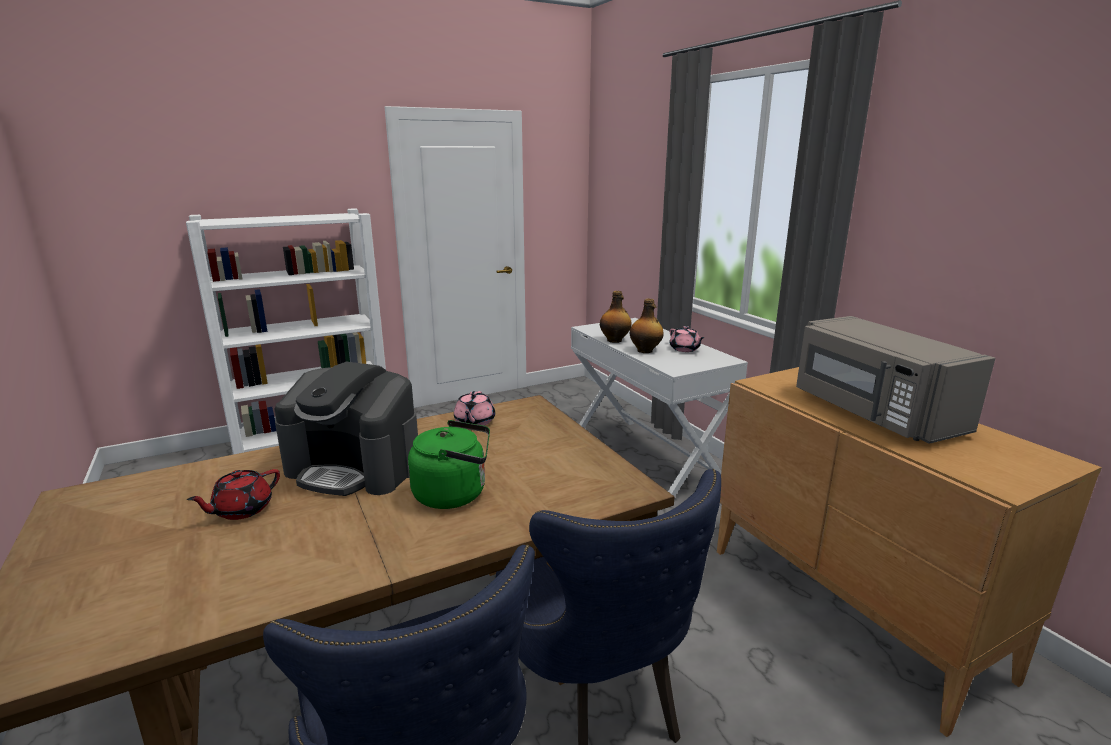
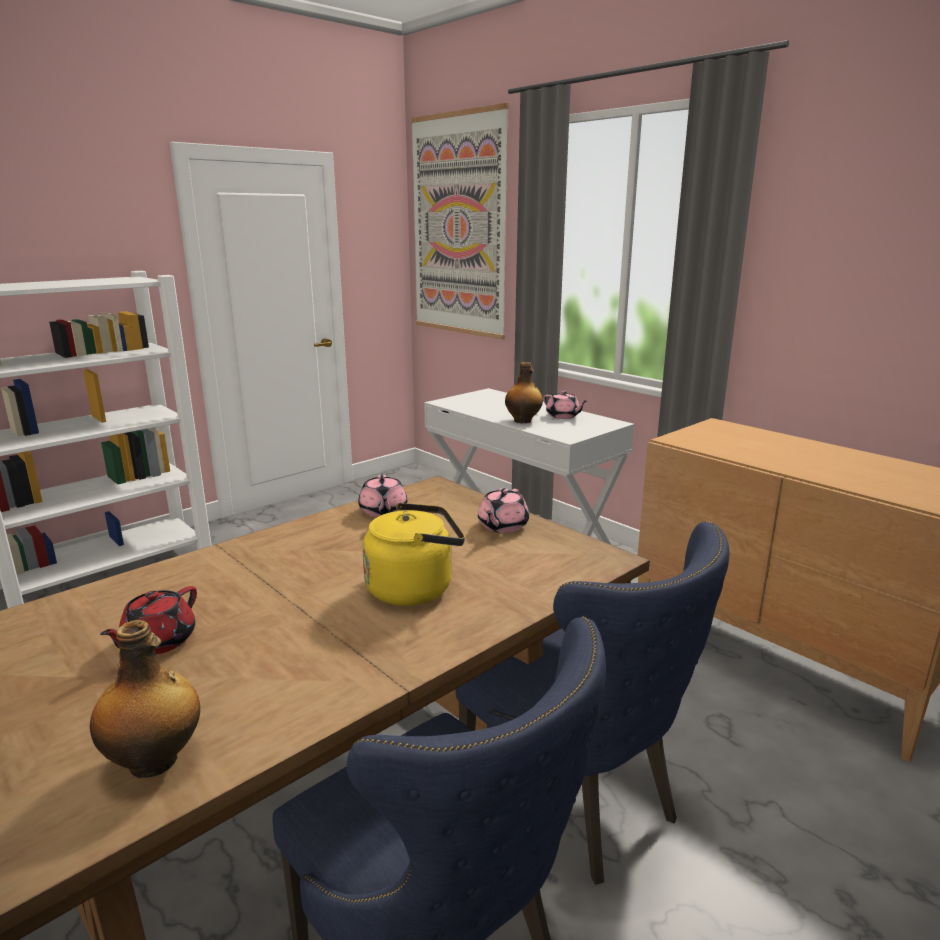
camera: 15 degrees left, 0 degrees up
(355, 467) = (273, 576): coffee machine -> none
(455, 494) = (415, 588): green kettle -> yellow kettle
(563, 447) = (502, 526): none -> pink teapot
(615, 340) = (483, 413): bottle -> bottle (155, 761)
(624, 173) = (458, 226): none -> picture
(873, 413) = (799, 457): grey microwave -> none

